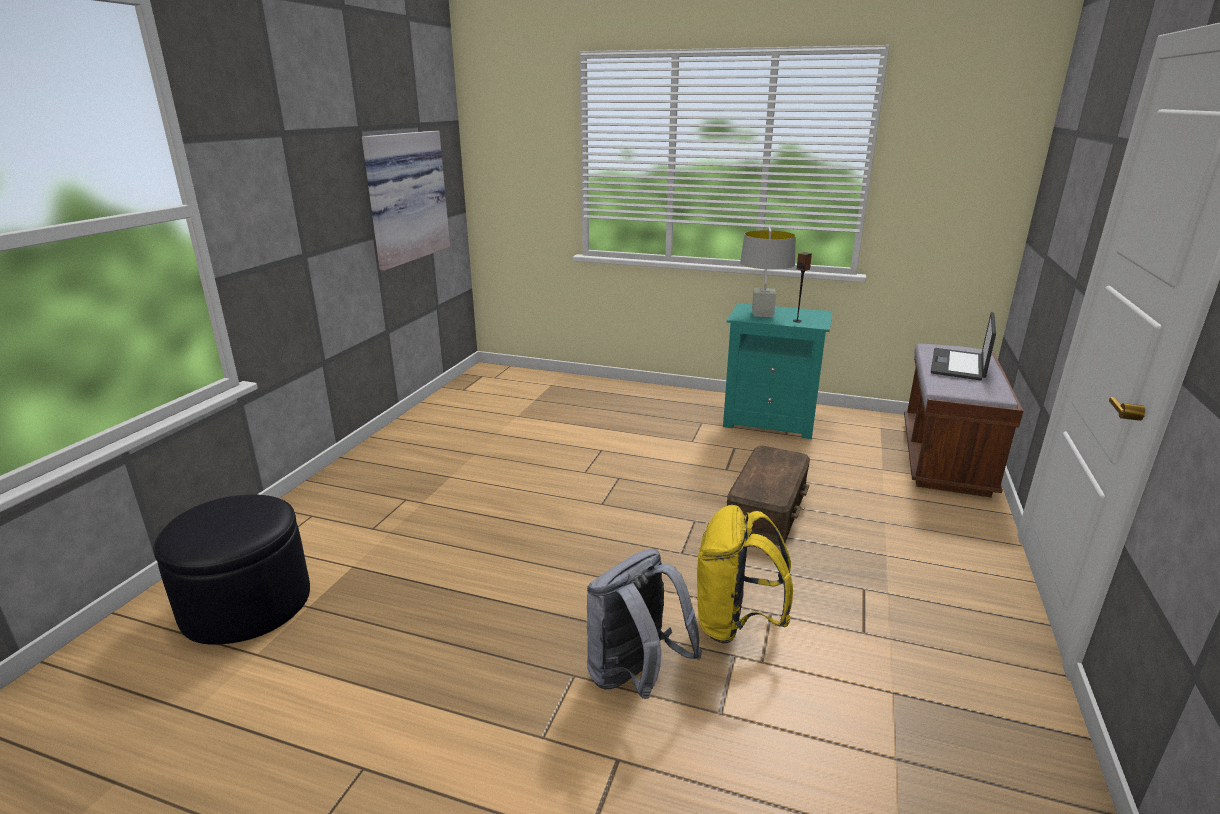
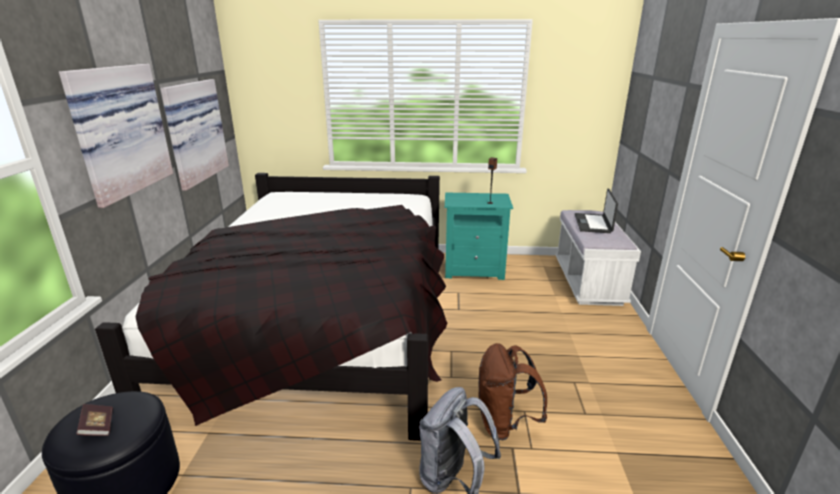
camera: 15 degrees left, 0 degrees up
(216, 525) = (98, 427): none -> book
(300, 185) = (118, 131): none -> picture
(537, 462) = (325, 322): none -> black bed
(735, 624) = (505, 423): yellow backpack -> brown backpack
(762, 314) = (465, 199): grey table lamp -> none
(768, 509) = (495, 334): brown storage box -> none
(945, 458) = (588, 283): brown bench -> white bench

